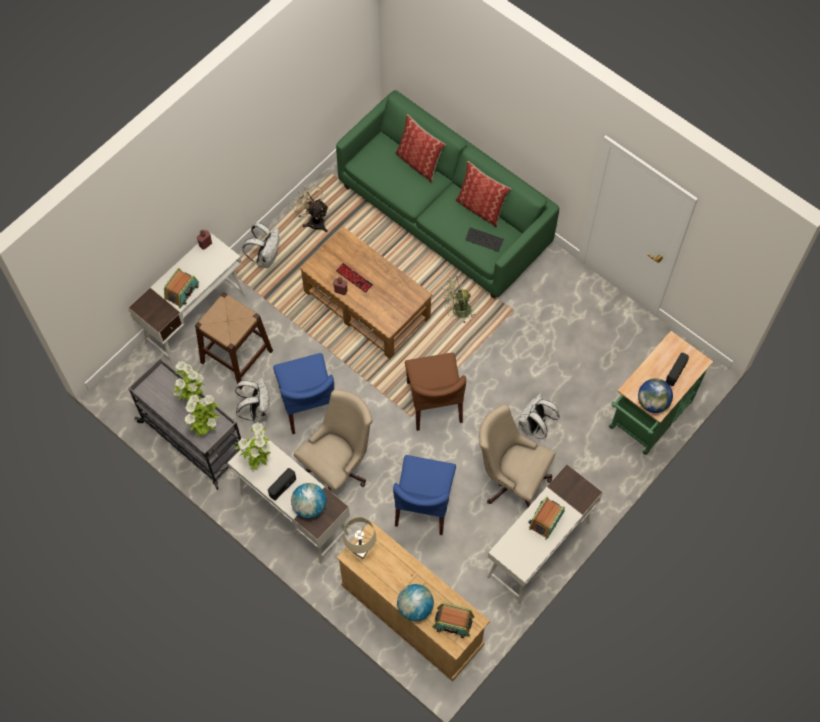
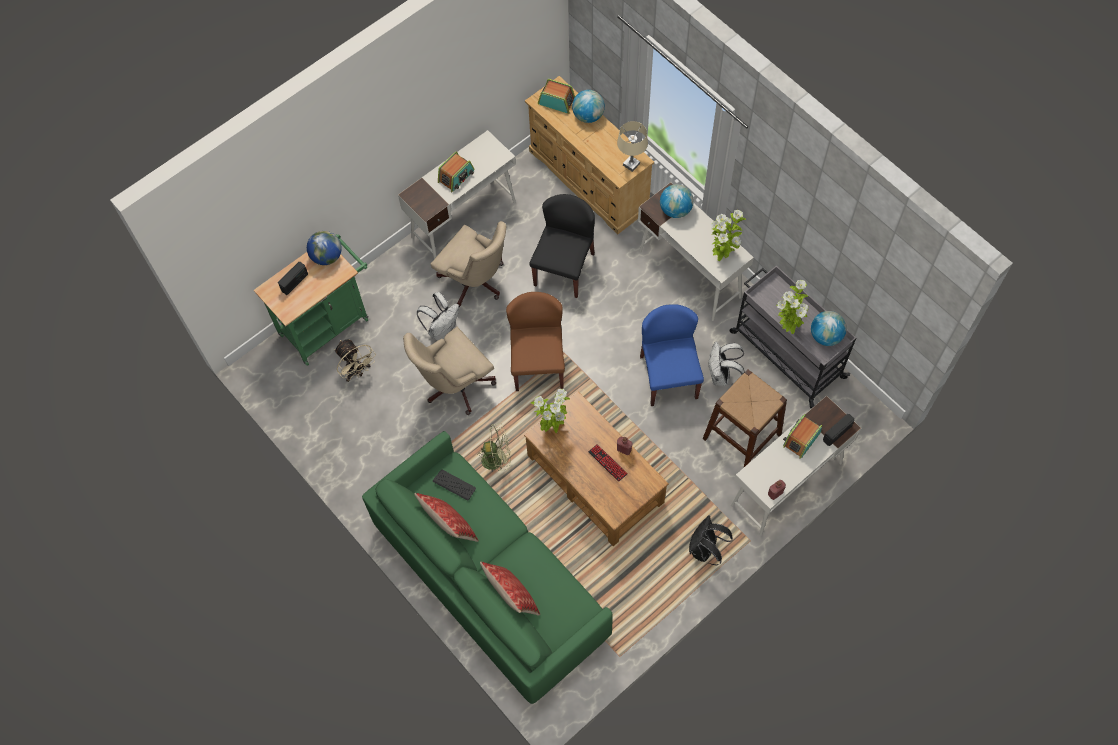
camera: 170 degrees left, 0 degrees up
(157, 394) = (825, 336): none -> globe
(206, 430) = (774, 296): potted plant -> potted plant (552, 426)
(266, 257) = (705, 550): white backpack -> black backpack
(283, 487) = (700, 229): radio -> radio (836, 433)
(313, 220) = (646, 592): beige fan -> beige fan (357, 372)
(338, 466) = (643, 312): beige office chair -> beige office chair (454, 386)
(423, 505) = (564, 268): blue chair -> black chair

